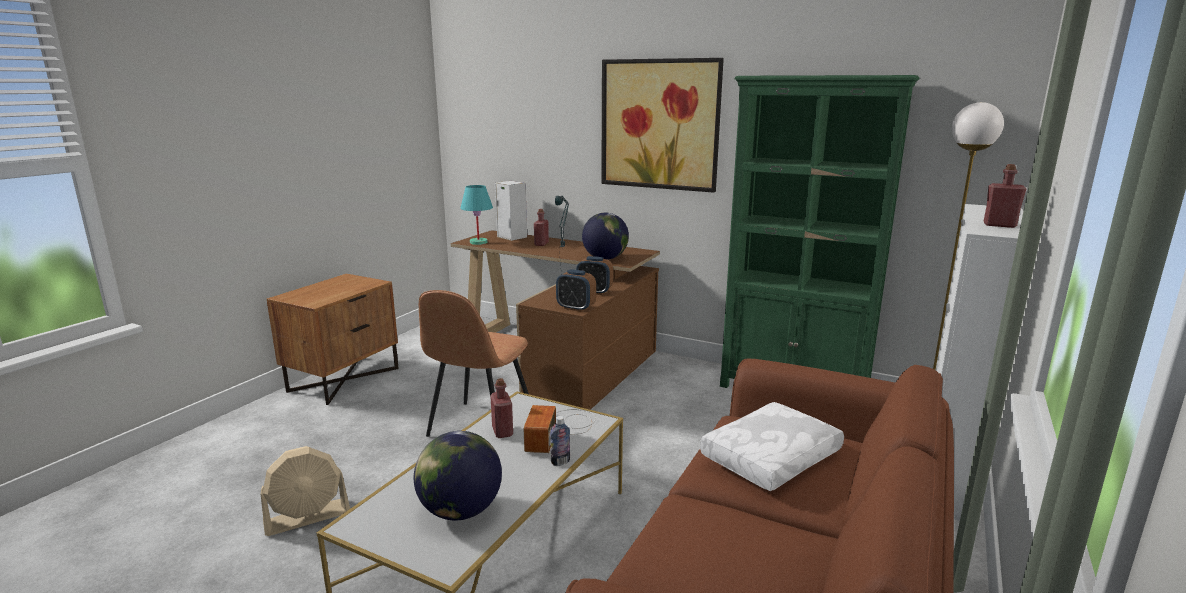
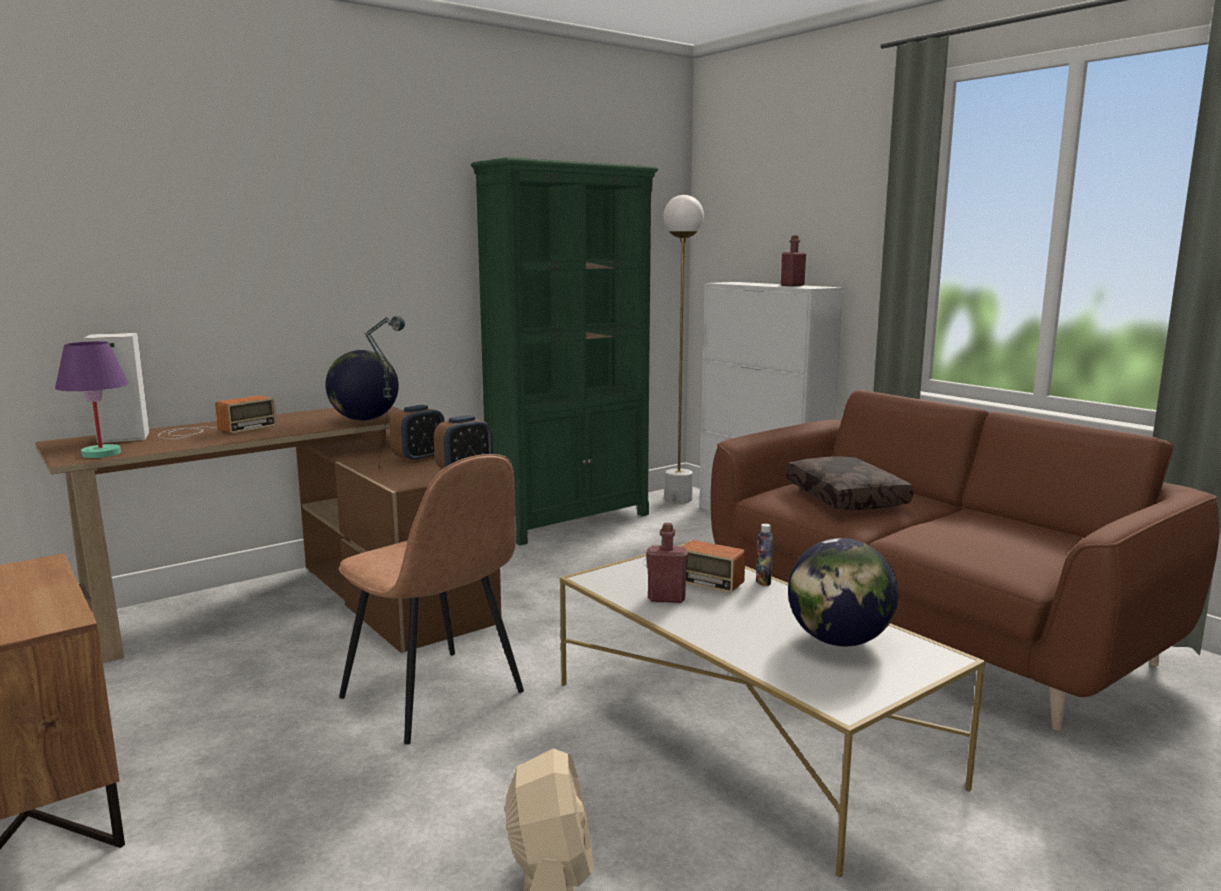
camera: 65 degrees left, 5 degrees down
(478, 242) = (101, 453): turquoise table lamp -> purple table lamp
(541, 244) = (213, 431): red bottle -> radio
(659, 124) = (357, 224): picture -> none
(772, 459) = (847, 497): white pillow -> brown pillow

